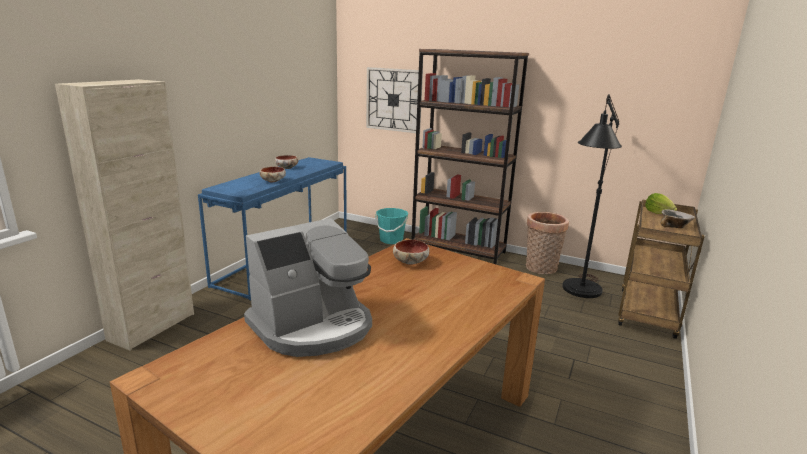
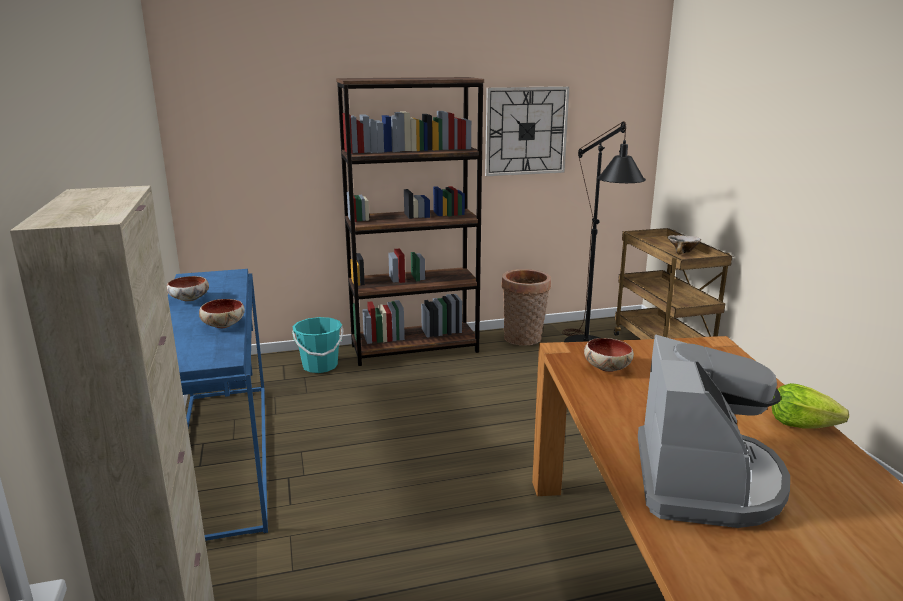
camera: 40 degrees left, 0 degrees up
(394, 100) = (275, 158): wall clock -> wall clock (526, 131)
(658, 213) = (648, 242): lettuce -> lettuce (800, 425)

